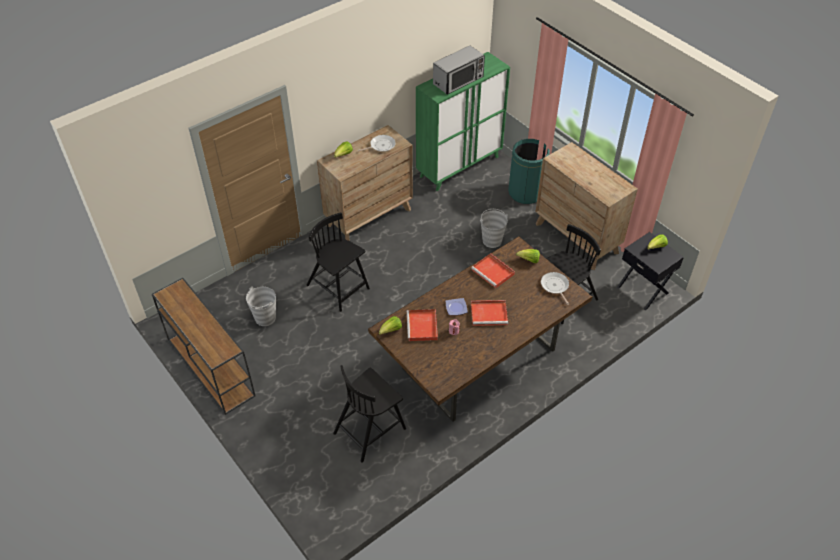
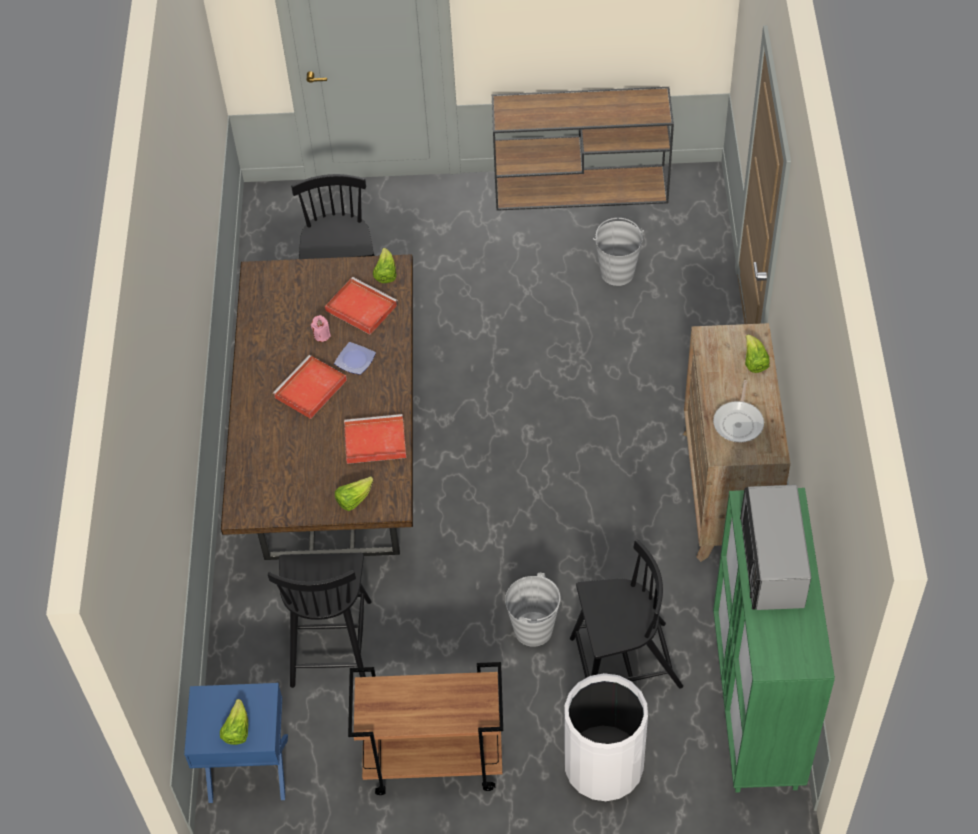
camera: 130 degrees right, 5 degrees up
(338, 288) = (604, 376): black chair -> black chair (623, 663)
(525, 192) = (603, 766): green trash can -> white trash can
(555, 286) = (279, 496): frying pan -> none
(576, 238) = (432, 761): brown dresser -> brown cart
(643, 289) = (248, 769): black nightstand -> blue nightstand

